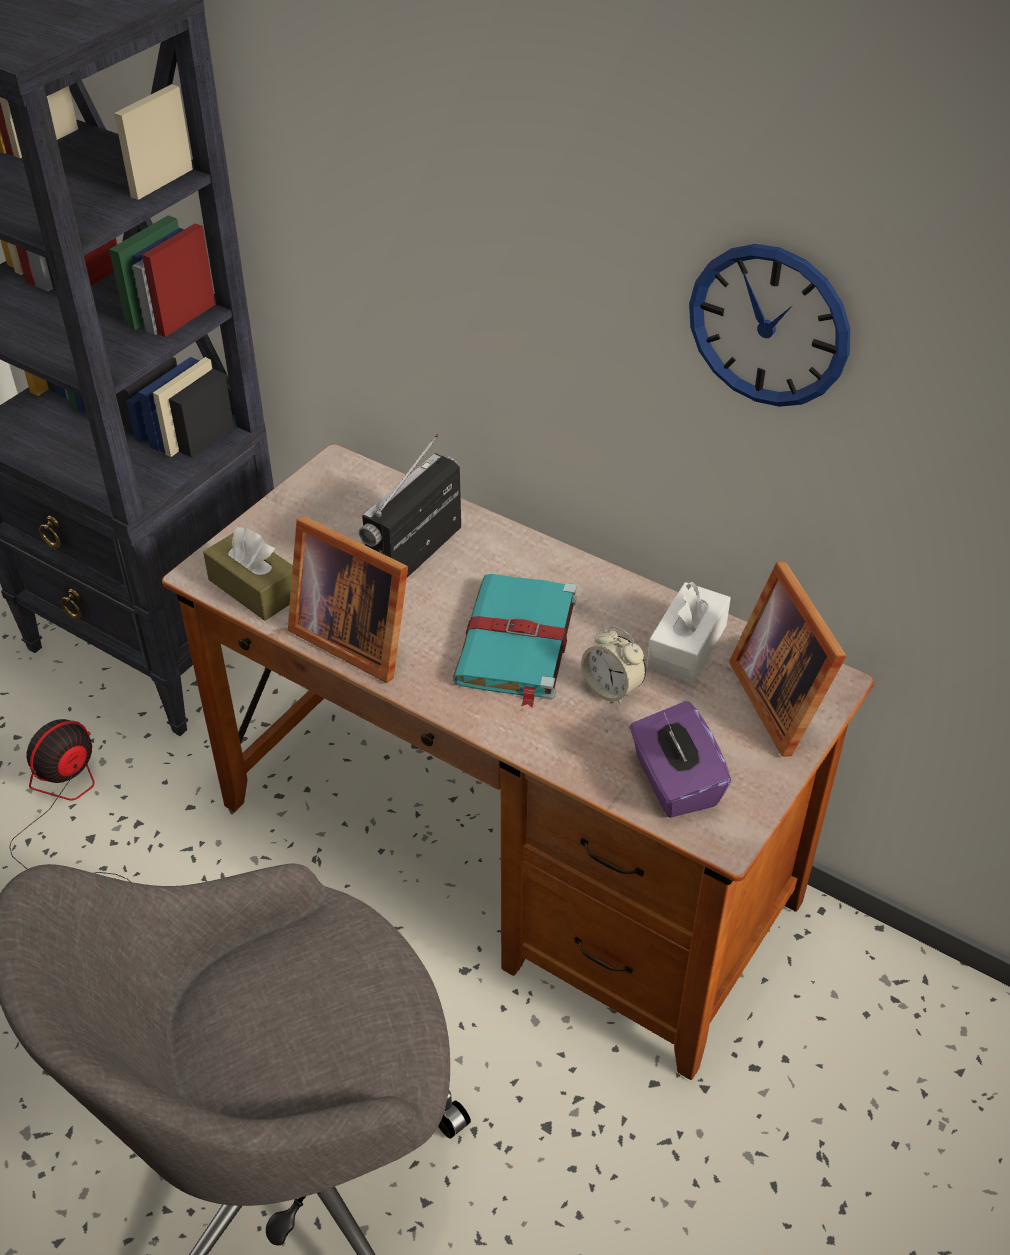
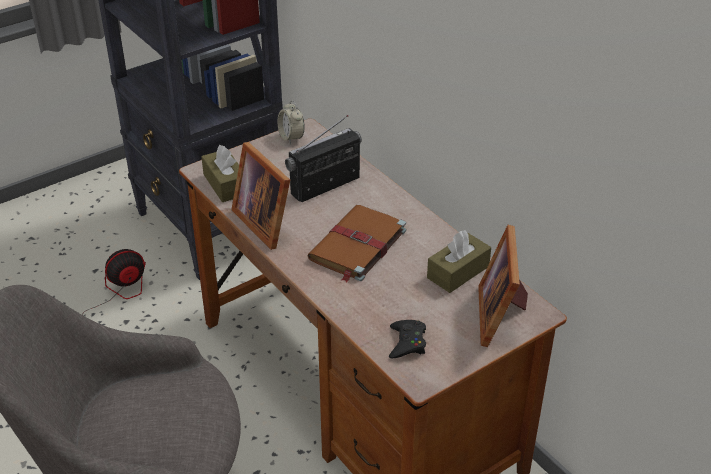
camera: 20 degrees right, 5 degrees down
(516, 642) = (357, 246): turquoise book -> brown book
(611, 689) = (399, 284): alarm clock -> alarm clock (291, 137)
(674, 782) = (407, 343): purple tissue box -> black game controller
(687, 646) = (458, 272): white tissue box -> brown tissue box
(769, 326) = (520, 73): wall clock -> none

